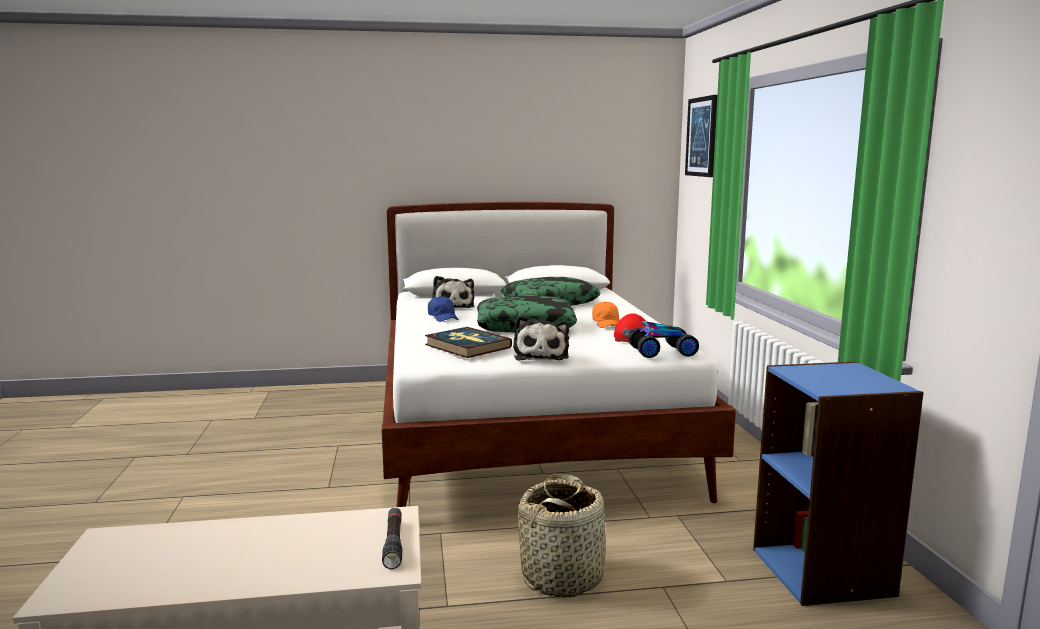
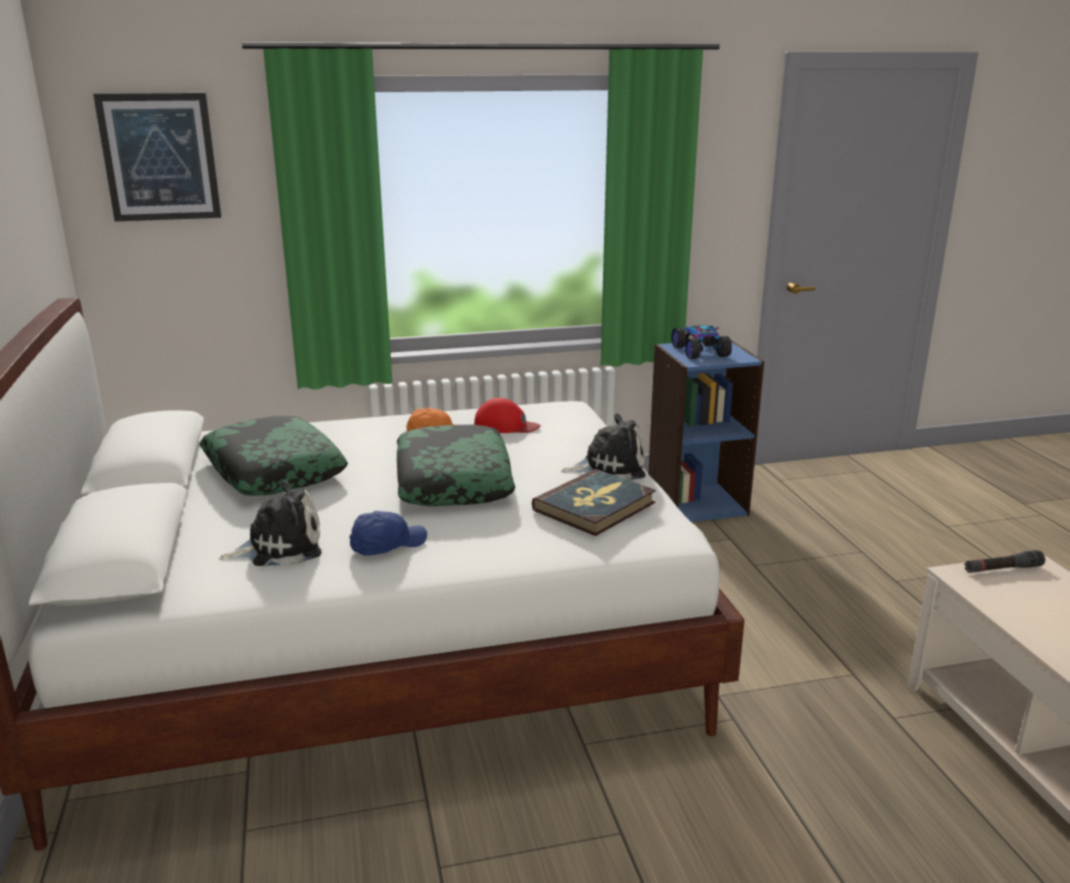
camera: 95 degrees left, 10 degrees up
(563, 576) = (765, 612): basket -> none
(662, 352) = (574, 413): toy car -> toy car (701, 351)

